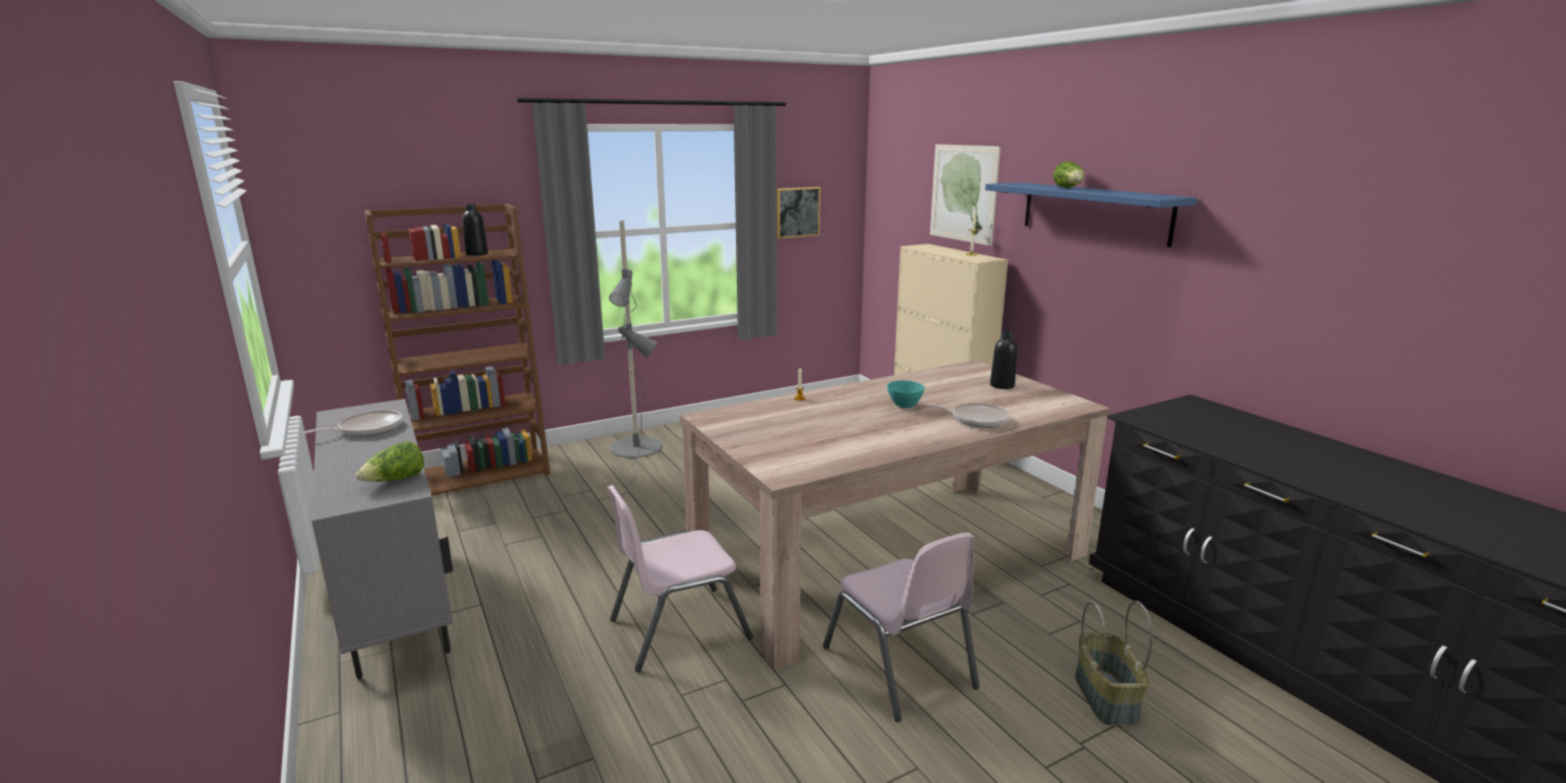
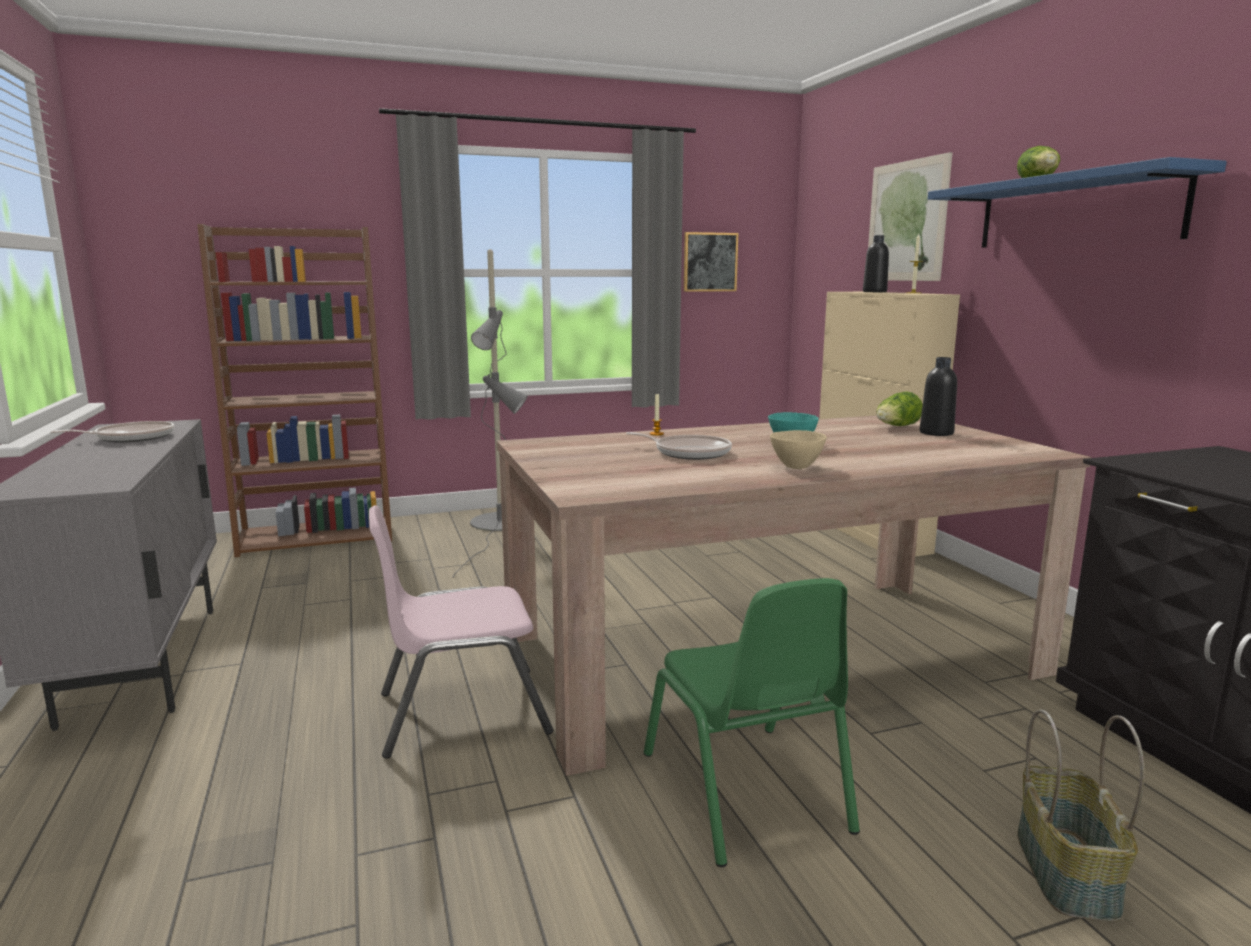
camera: 10 degrees right, 5 degrees down
(395, 480) = (106, 476): lettuce -> lettuce (896, 427)
(477, 254) = (324, 281): black bottle -> black bottle (874, 292)
(899, 667) = (745, 791): pink chair -> green chair
(917, 433) = (796, 466): none -> beige bowl
(976, 419) = (886, 458): frying pan -> frying pan (689, 453)

